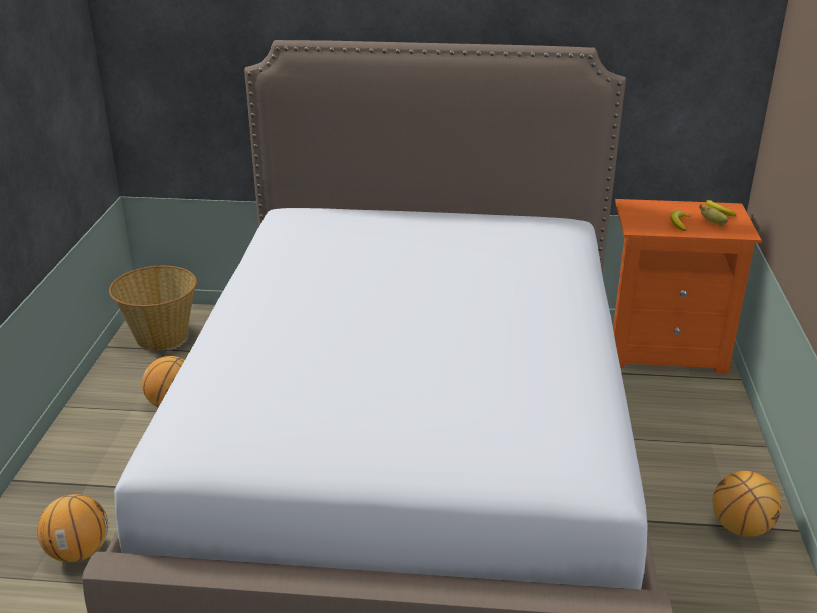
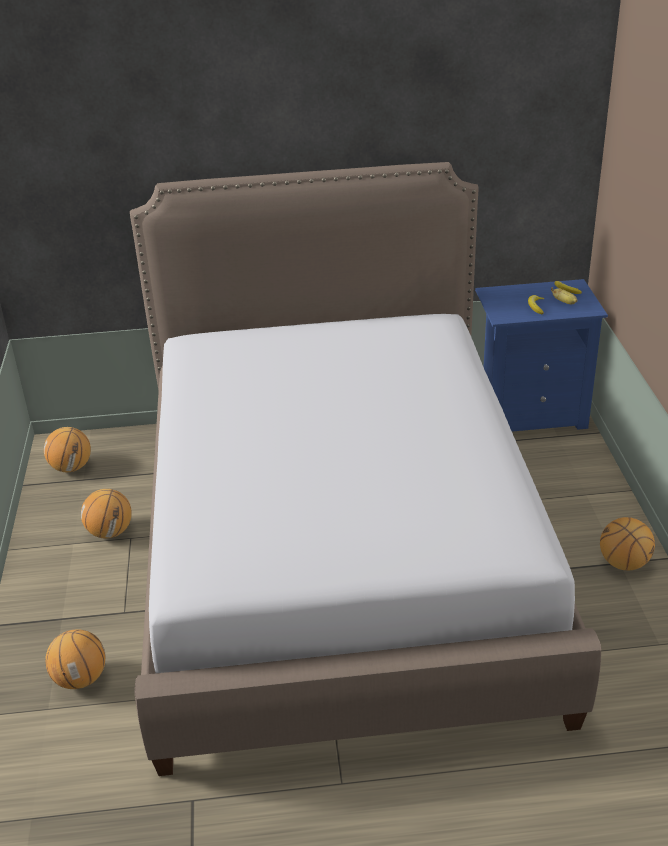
camera: 10 degrees left, 5 degrees up
(161, 336) = (71, 467): basket -> basketball
(664, 349) = (530, 413): orange nightstand -> blue nightstand

